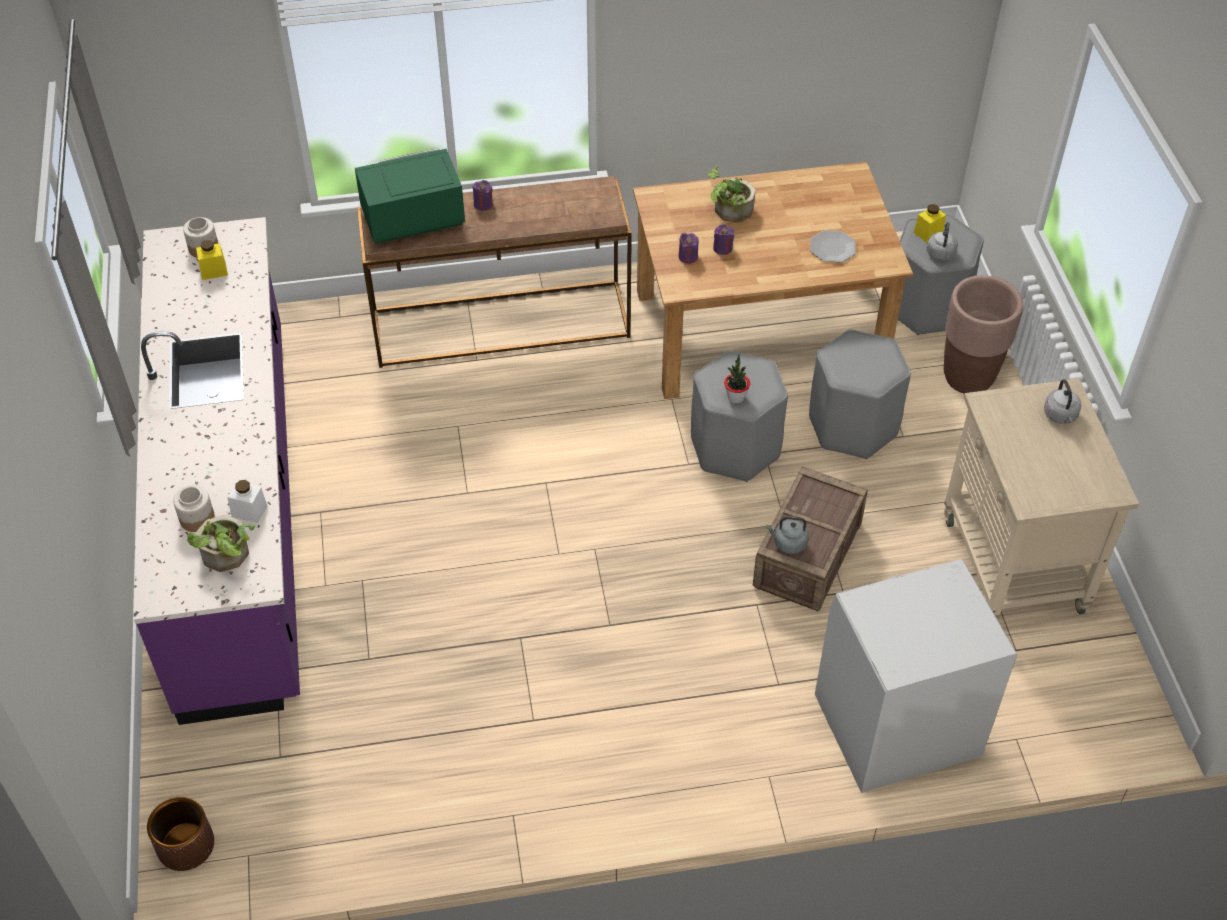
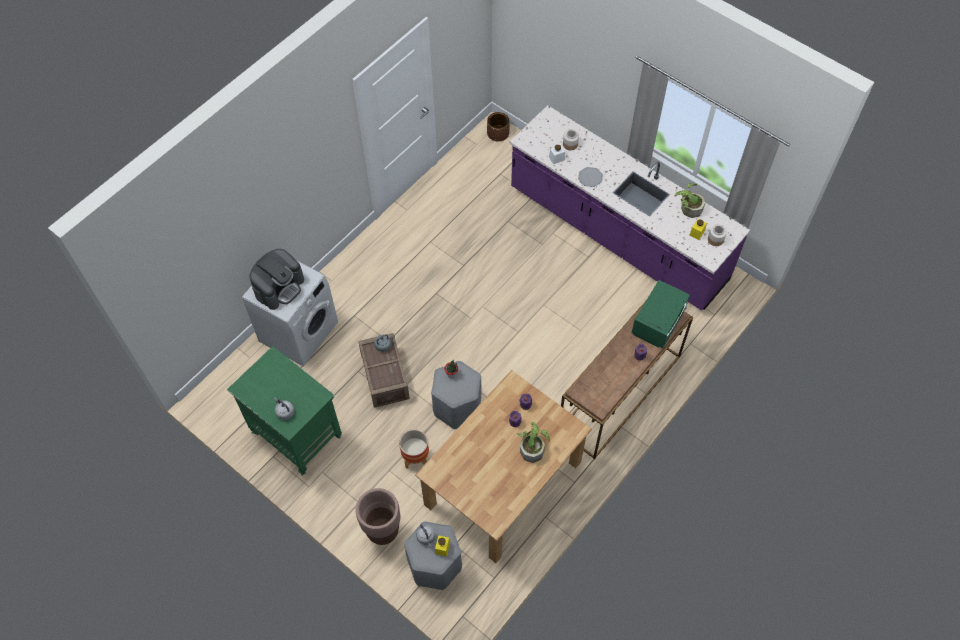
camera: 140 degrees right, 10 degrees up
(227, 558) = (543, 140): potted plant -> potted plant (688, 208)
(832, 248) = (465, 462): plate -> plate (590, 177)
(852, 426) = (416, 458): grey stool -> planter
(934, 623) = (279, 287): none -> coffee machine
(1012, 567) = (296, 434): beige cart -> green cart

